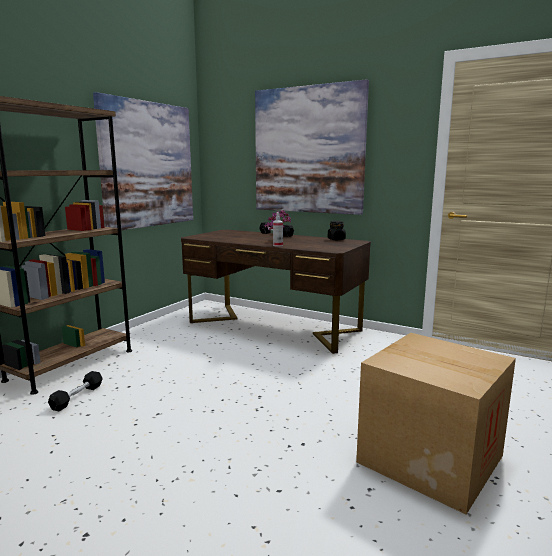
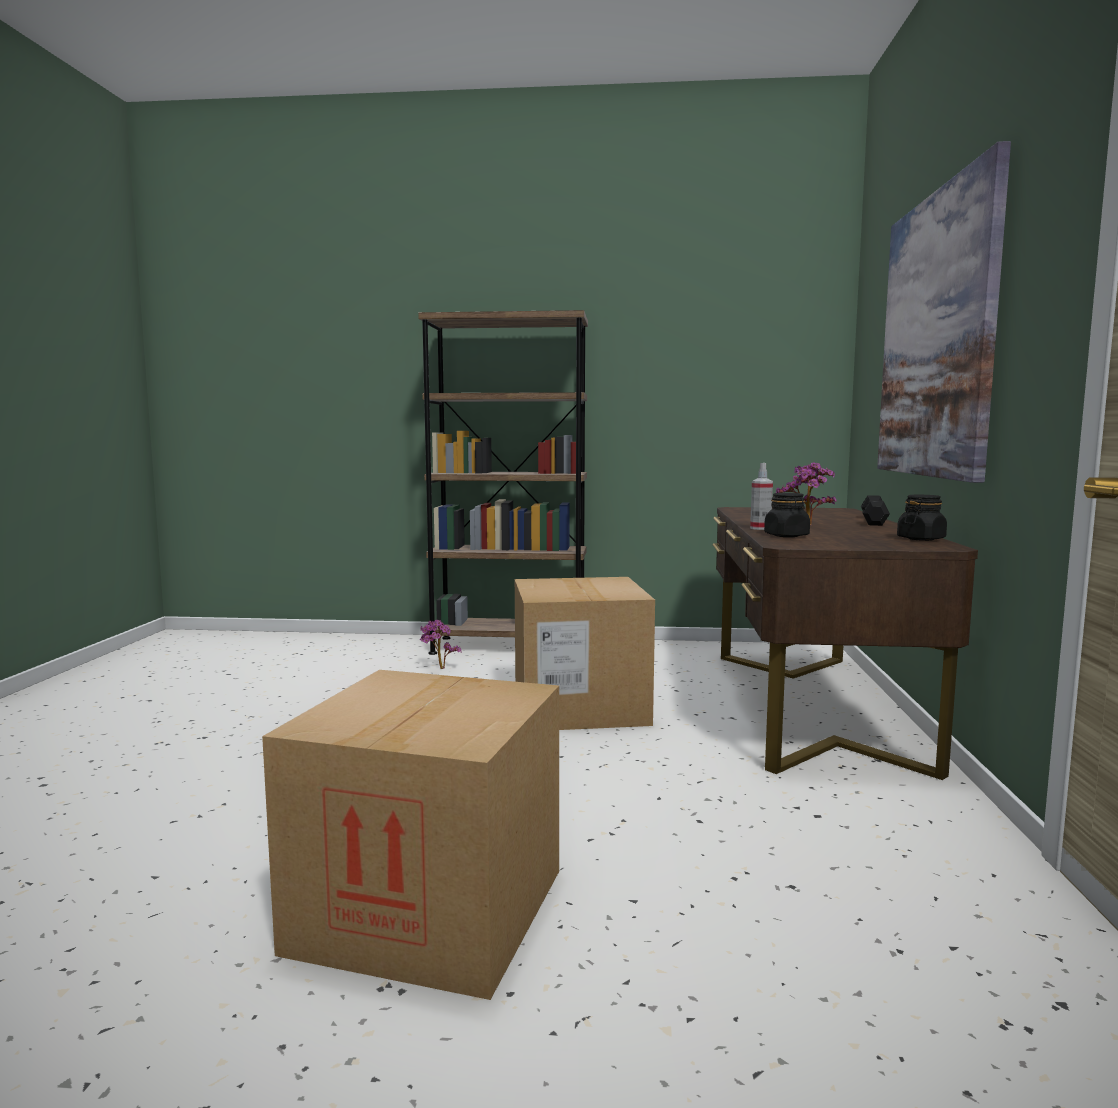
camera: 65 degrees right, 5 degrees down
(77, 397) = (438, 669): black dumbbell -> potted plant
(148, 165) = (715, 387): picture -> none
(214, 370) = (579, 707): none -> cardboard box
(307, 247) = (786, 536): none -> black jar

